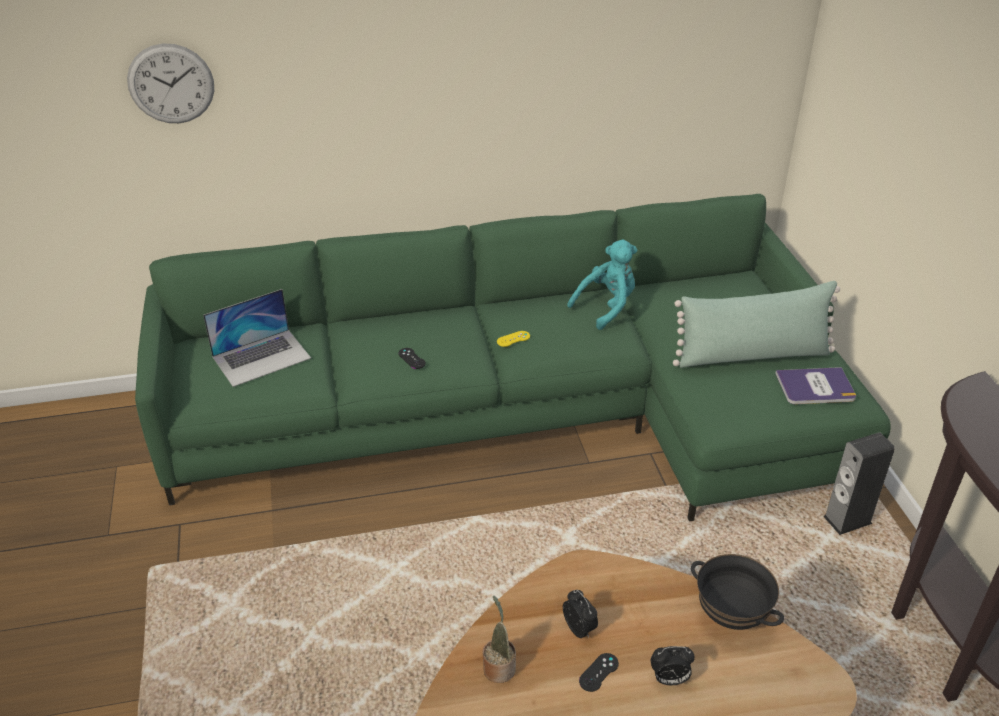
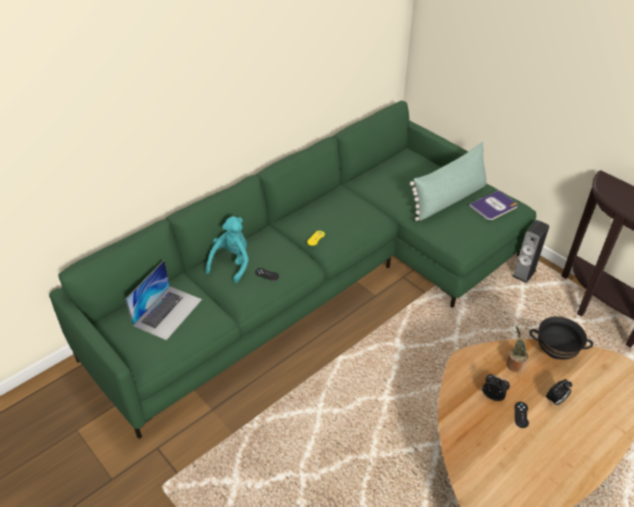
camera: 30 degrees left, 5 degrees up
(171, 84) = (46, 139): wall clock -> none
(498, 667) = (471, 438): potted plant -> potted plant (514, 364)
(607, 307) = (351, 198): turquoise plush toy -> turquoise plush toy (232, 263)

